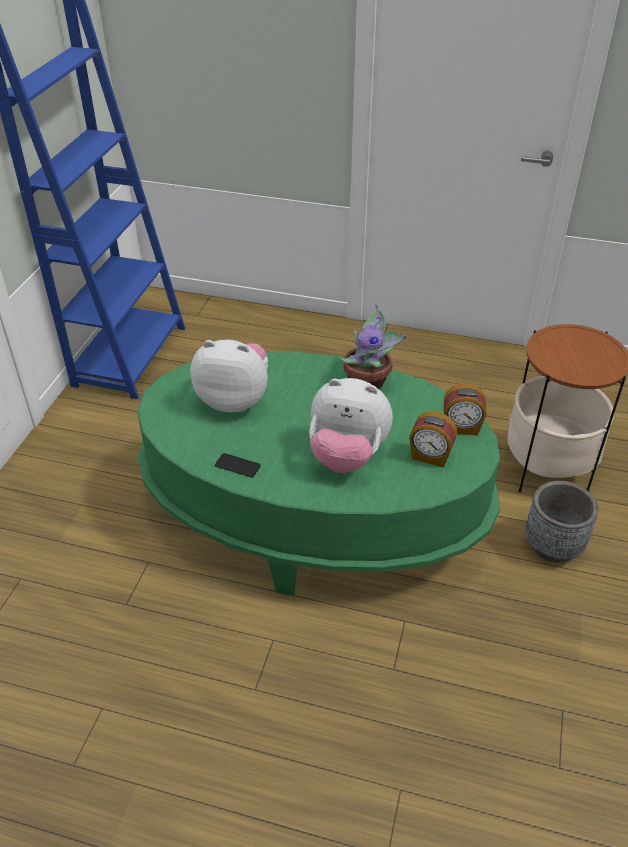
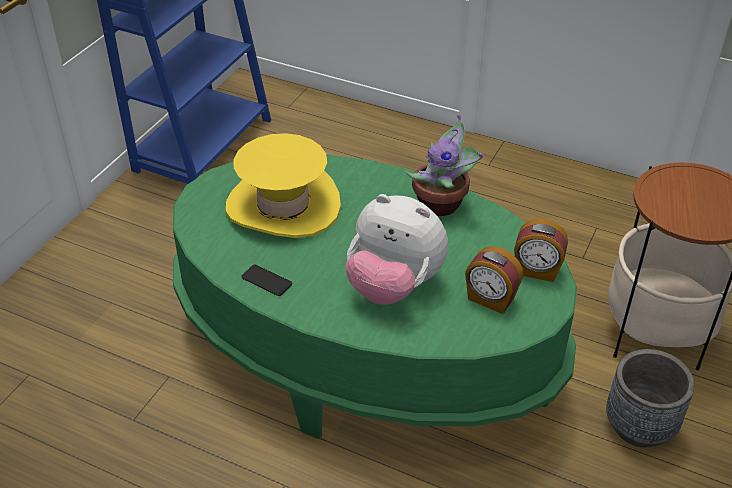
camera: 10 degrees right, 0 degrees up
(234, 400) = (283, 206): plush toy -> yellow hat

